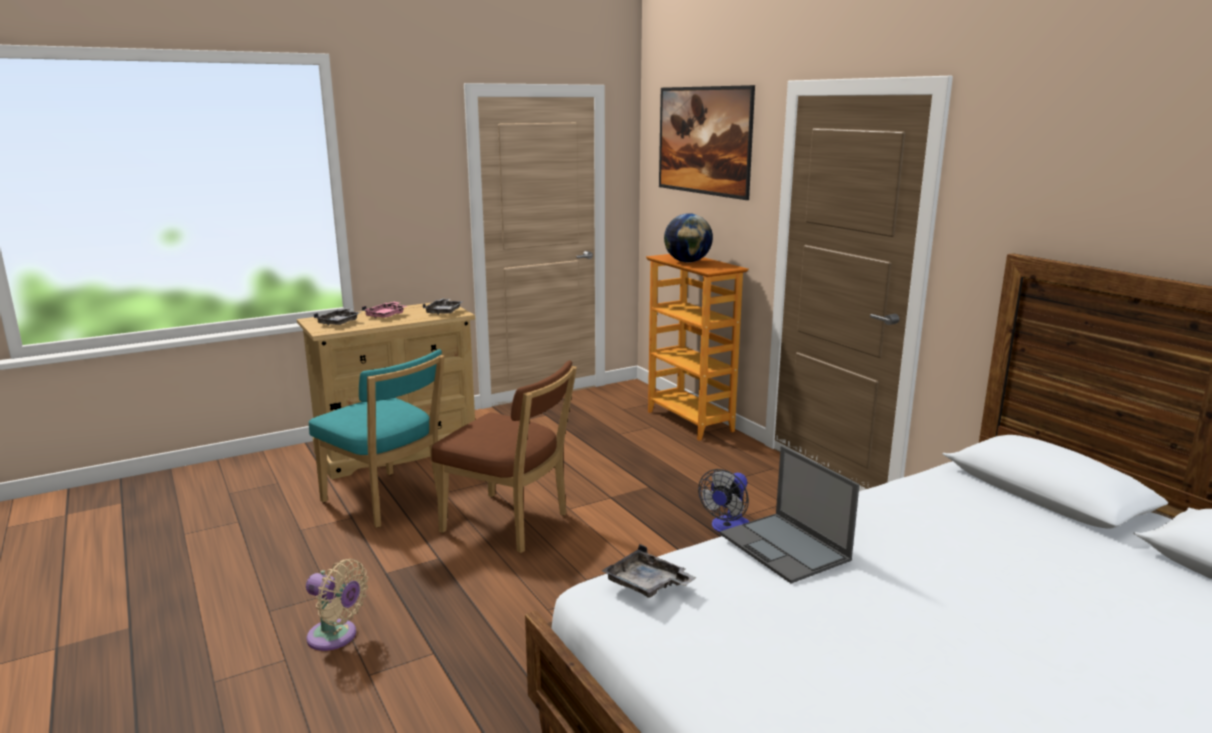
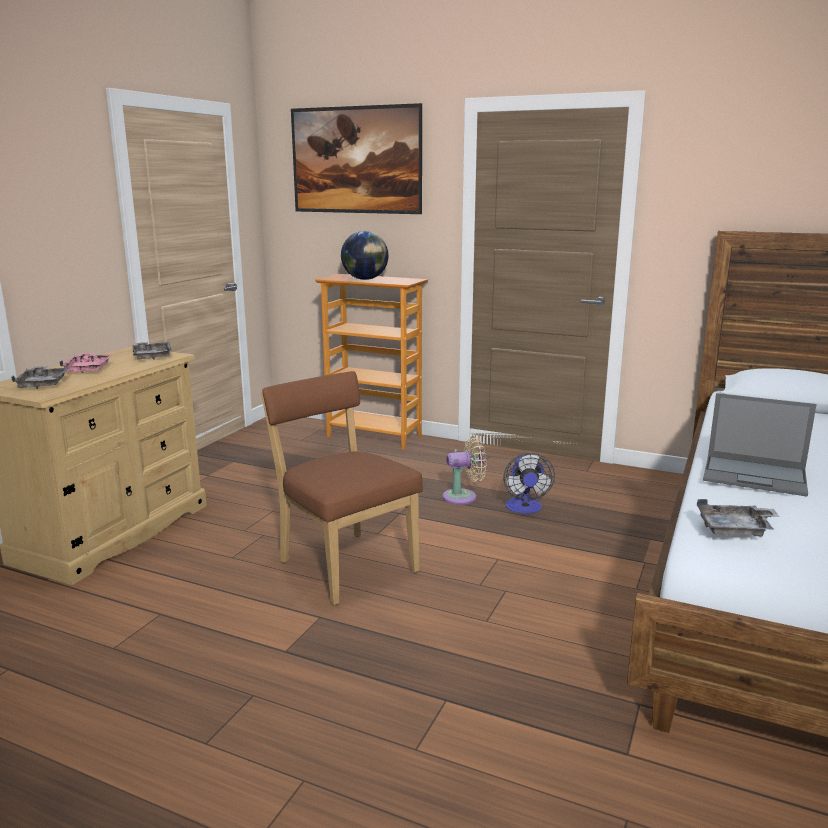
camera: 35 degrees left, 0 degrees up
(336, 637) = (326, 732): beige fan -> beige fan (463, 497)
(387, 501) = (179, 585): turquoise chair -> none
(510, 524) = (344, 564): brown chair -> brown chair turned 120 degrees counterclockwise

